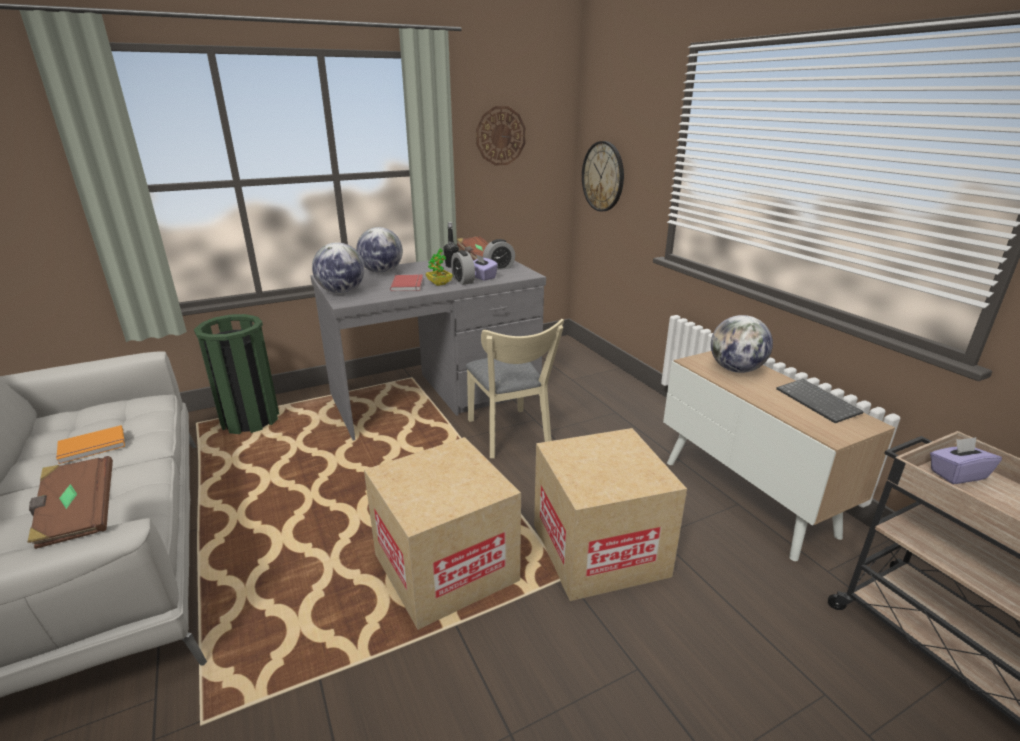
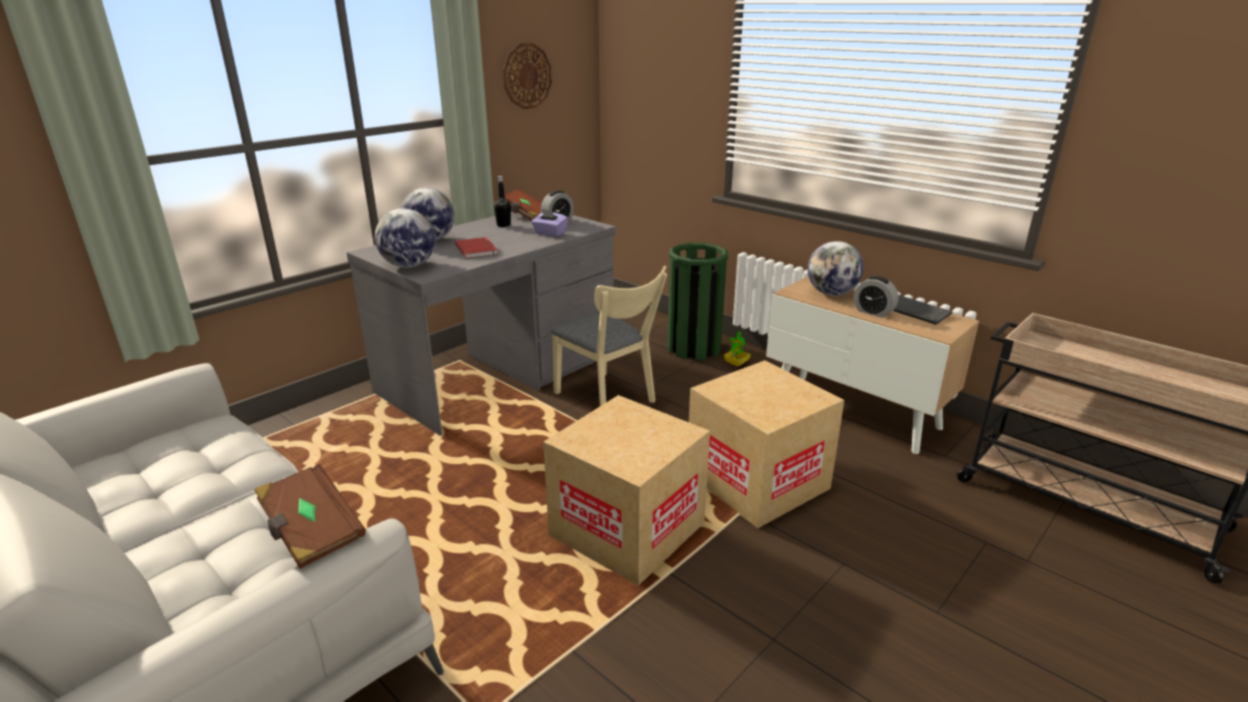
camera: 20 degrees left, 0 degrees up
(92, 447) = (195, 482): orange book -> none
(250, 420) = (293, 438): green trash can -> green trash can (694, 348)
(439, 283) = (511, 245): potted plant -> potted plant (736, 363)
(463, 281) = (534, 240): alarm clock -> alarm clock (873, 312)
(603, 176) = (638, 115): wall clock -> none
(957, 474) = (1042, 345): purple tissue box -> none

